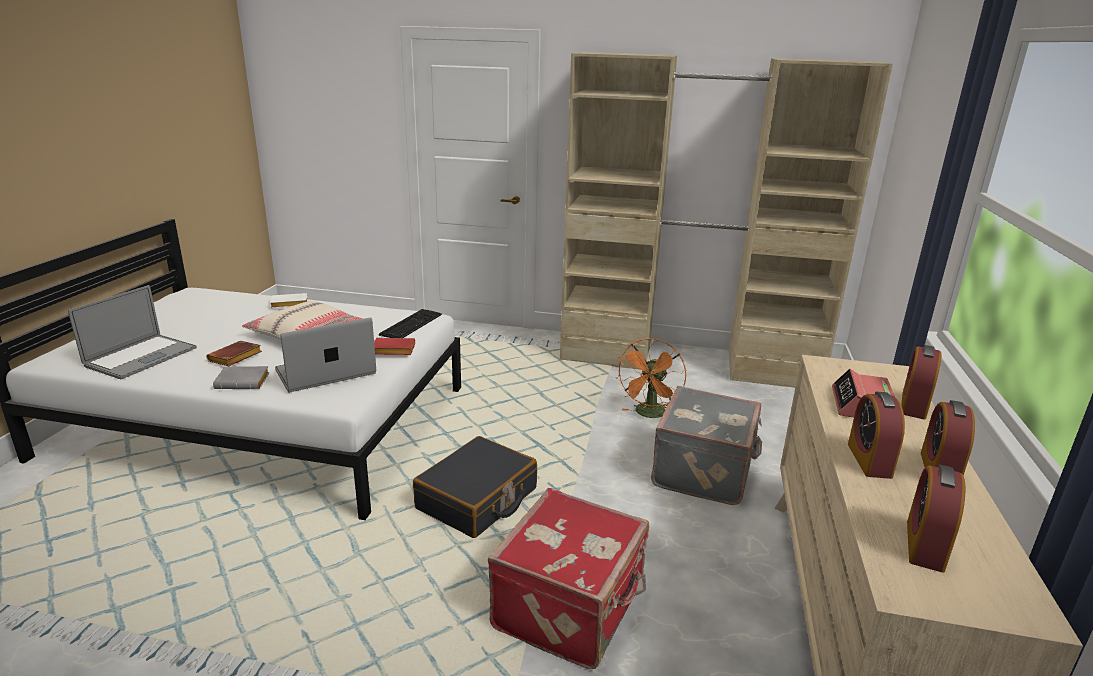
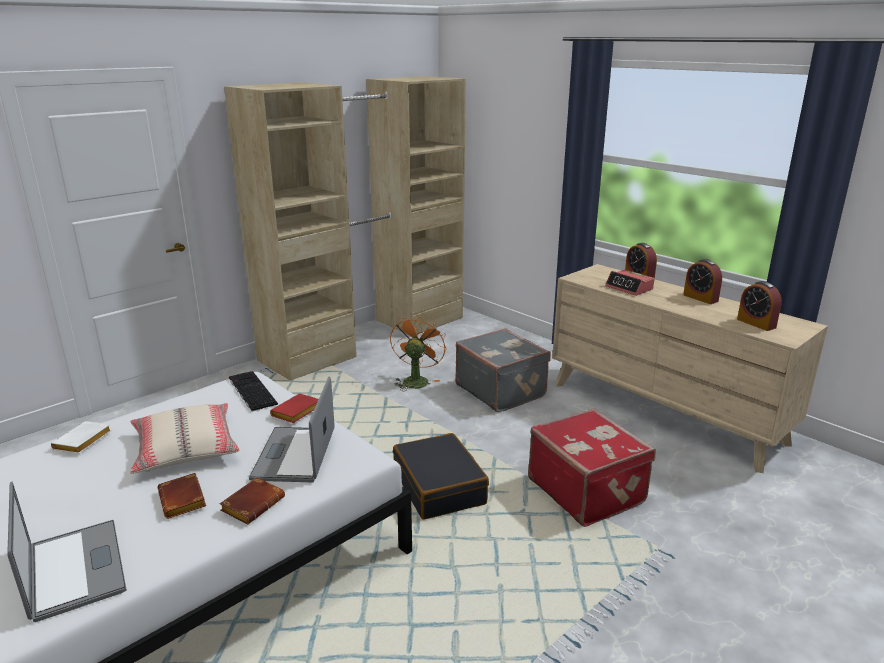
camera: 55 degrees left, 0 degrees up
(244, 382) = (253, 504): grey book -> brown book
(649, 415) = (416, 380): orange fan -> orange fan turned 135 degrees counterclockwise
(869, 460) = (682, 306): alarm clock -> none

